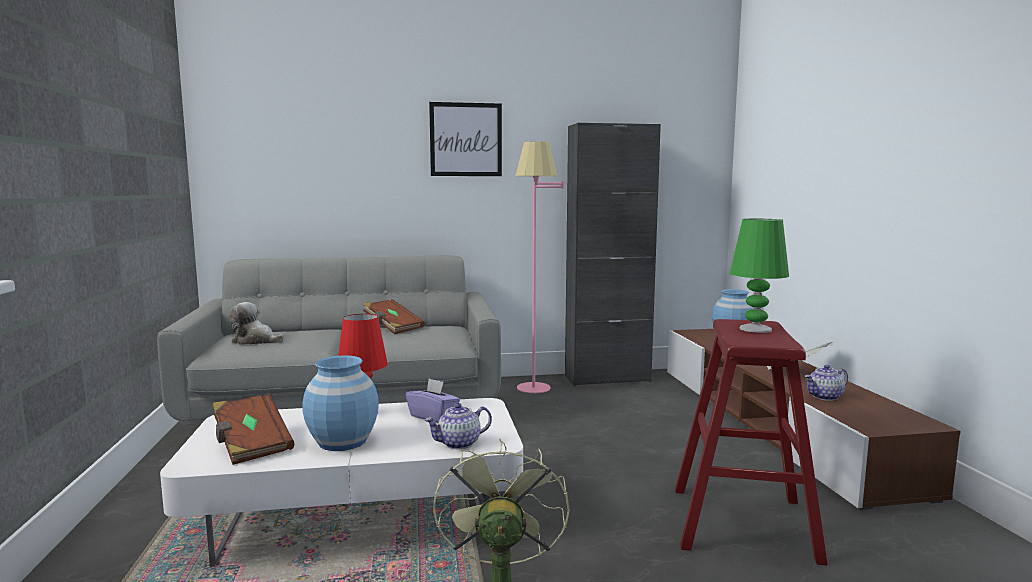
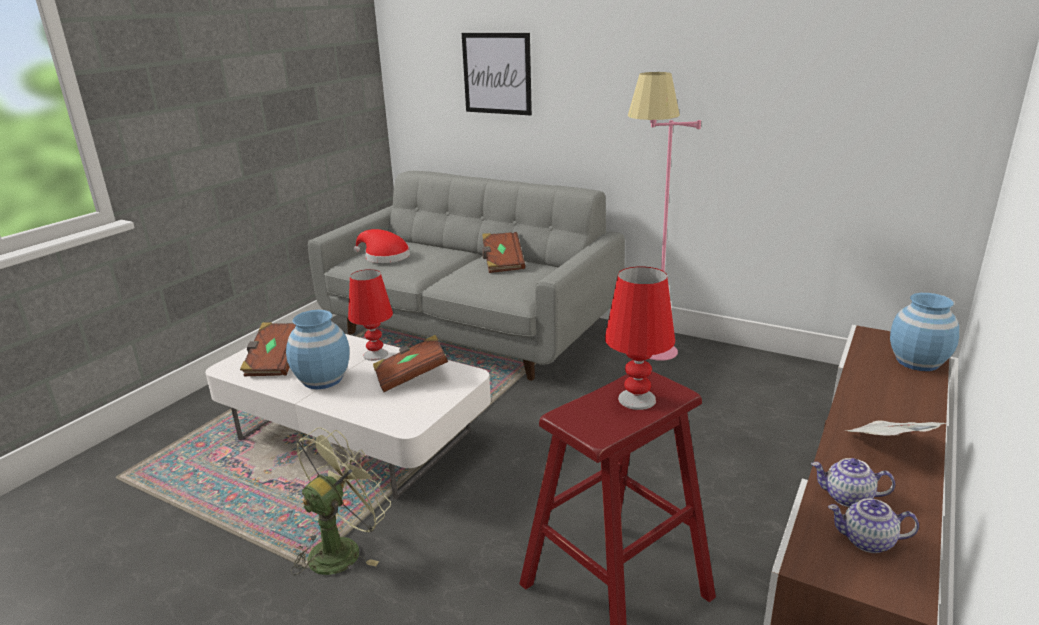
camera: 40 degrees right, 15 degrees up
(255, 341) = (384, 256): plush toy -> red hat
(433, 416) = (411, 376): purple tissue box -> brown book
(459, 443) = (383, 412): teapot -> teapot (867, 541)
(466, 139) = (619, 54): picture -> picture (497, 73)
(607, 378) = (757, 362): black cabinet -> none
(755, 329) = (637, 399): green table lamp -> red table lamp

